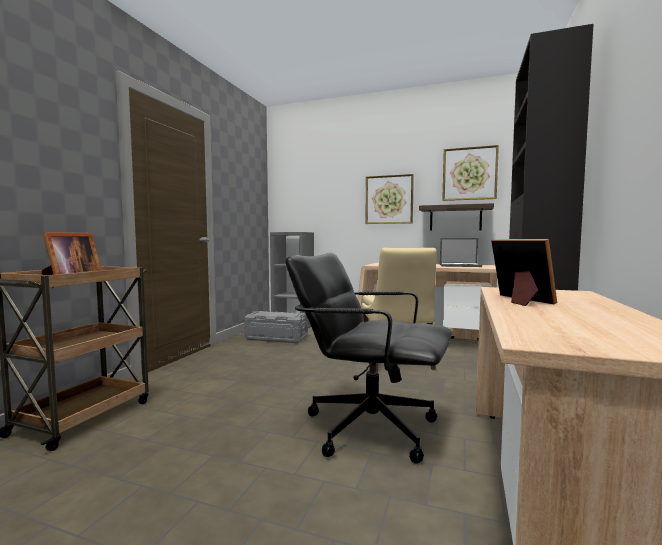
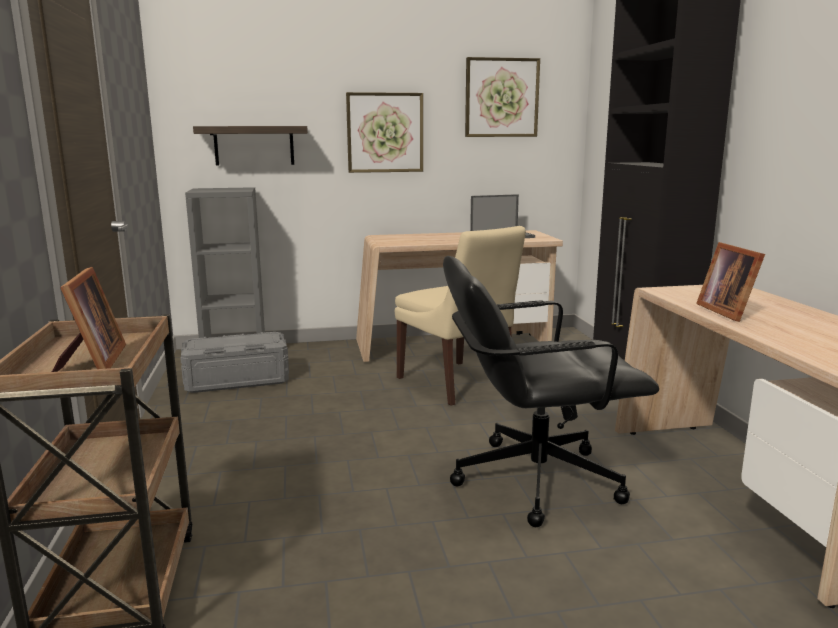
camera: 30 degrees left, 10 degrees up
(455, 218) = (483, 163): shelf -> shelf (254, 145)
(519, 300) = (728, 311): picture frame -> picture frame turned 135 degrees counterclockwise

